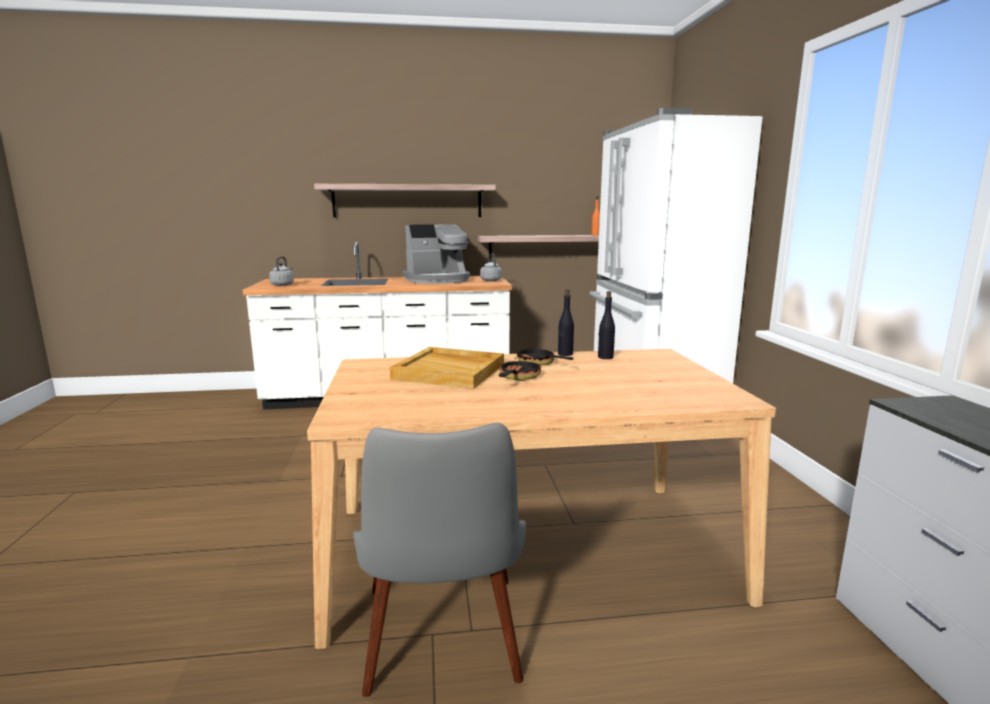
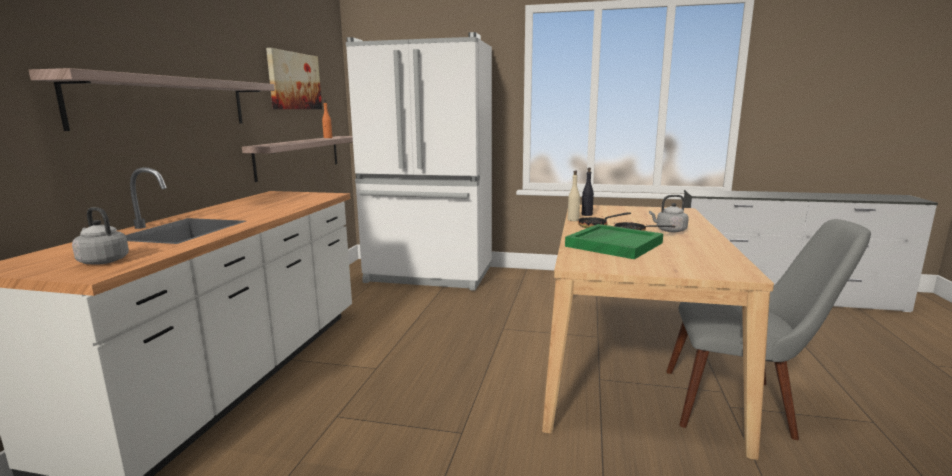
camera: 70 degrees left, 0 degrees up
(438, 280) = (258, 205): coffee machine -> none
(450, 371) = (613, 244): beige tray -> green tray
(490, 280) = (304, 194): grey kettle -> grey kettle (669, 230)
(562, 179) = (294, 81): none -> picture
(565, 354) = (573, 220): black bottle -> beige bottle

